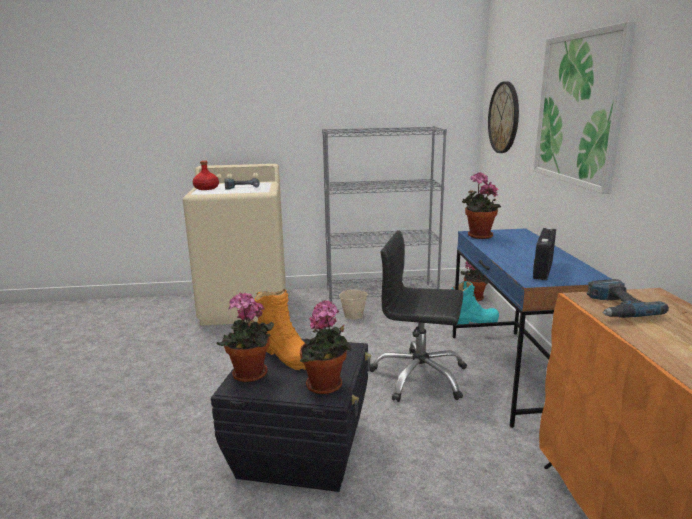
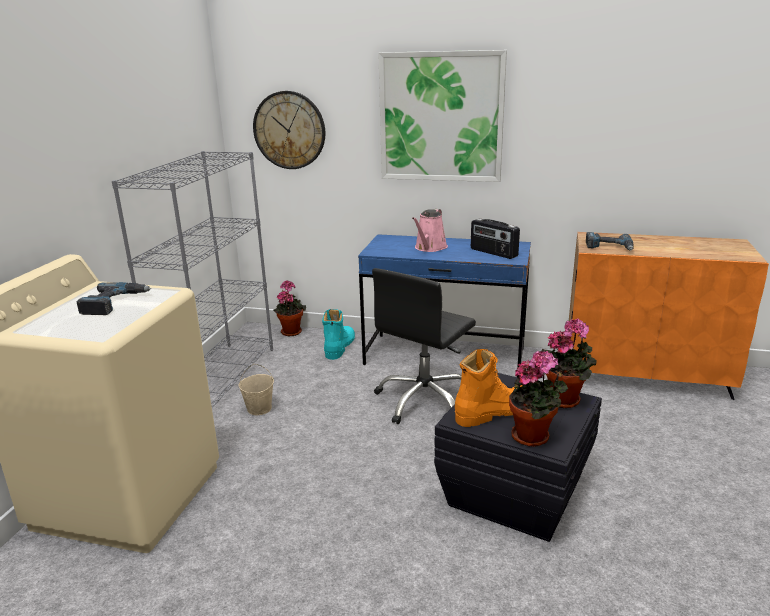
camera: 70 degrees left, 5 degrees up
(206, 188) = (67, 328): red bottle -> none
(477, 236) = (384, 252): potted plant -> none
(515, 247) = (429, 248): none -> pink watering can

